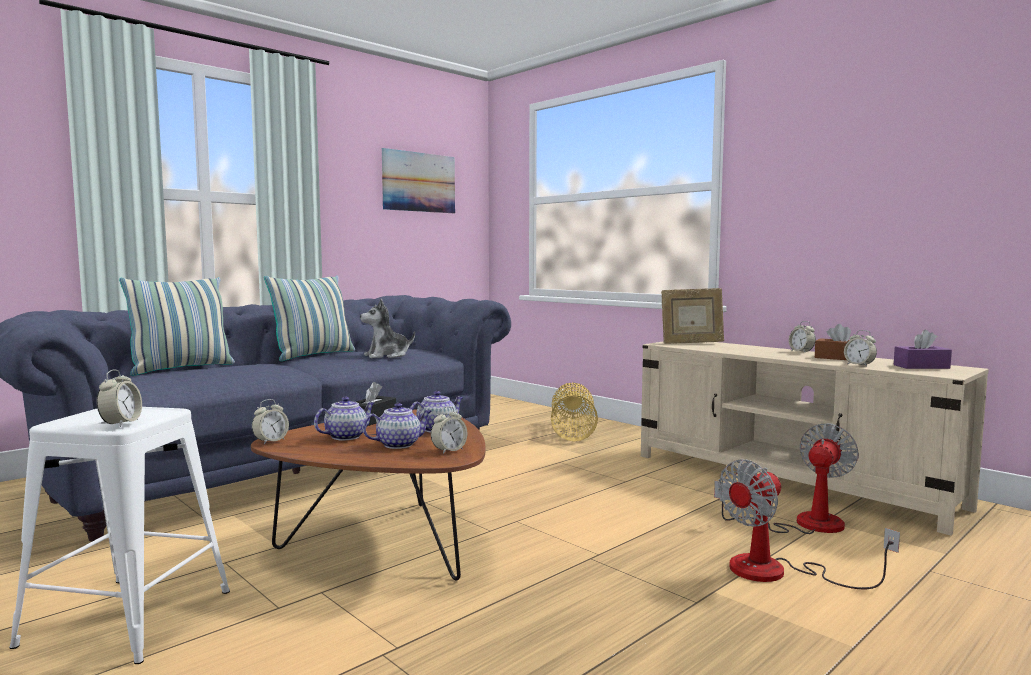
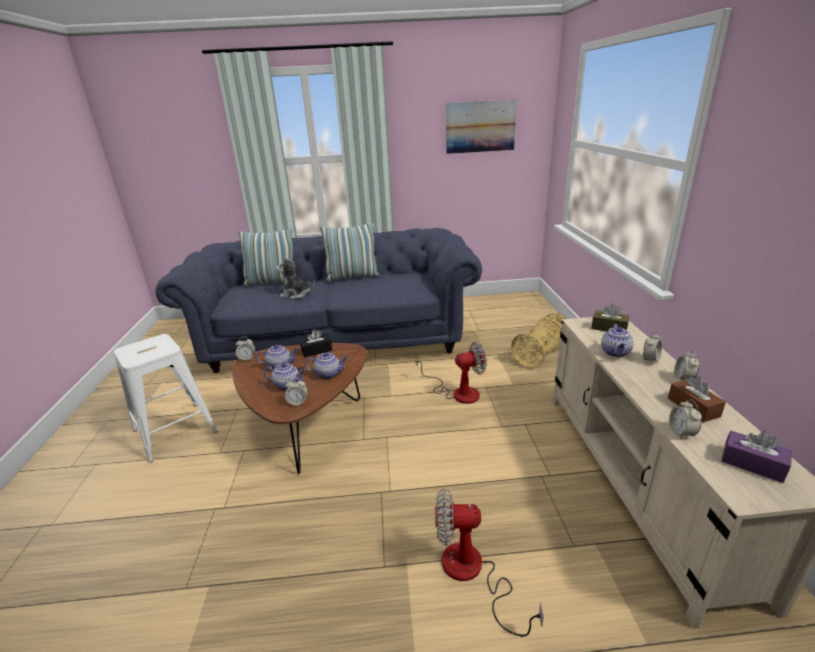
camera: 40 degrees right, 20 degrees up
(121, 423) = (137, 358): alarm clock -> alarm clock (650, 359)
(387, 355) = (386, 287): plush toy -> plush toy (296, 294)
(692, 343) = (609, 328): picture frame -> brown tissue box
(729, 349) = (615, 353): none -> teapot
(802, 524) = (569, 537): fan -> fan (457, 392)

